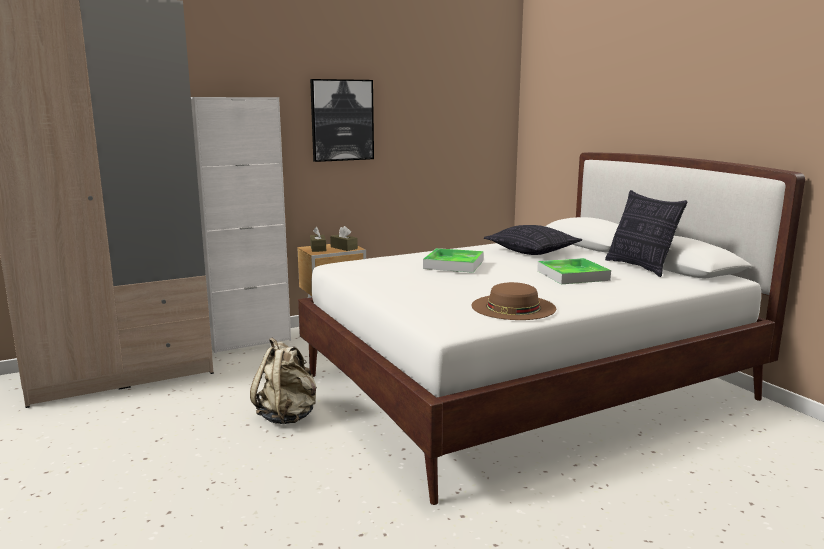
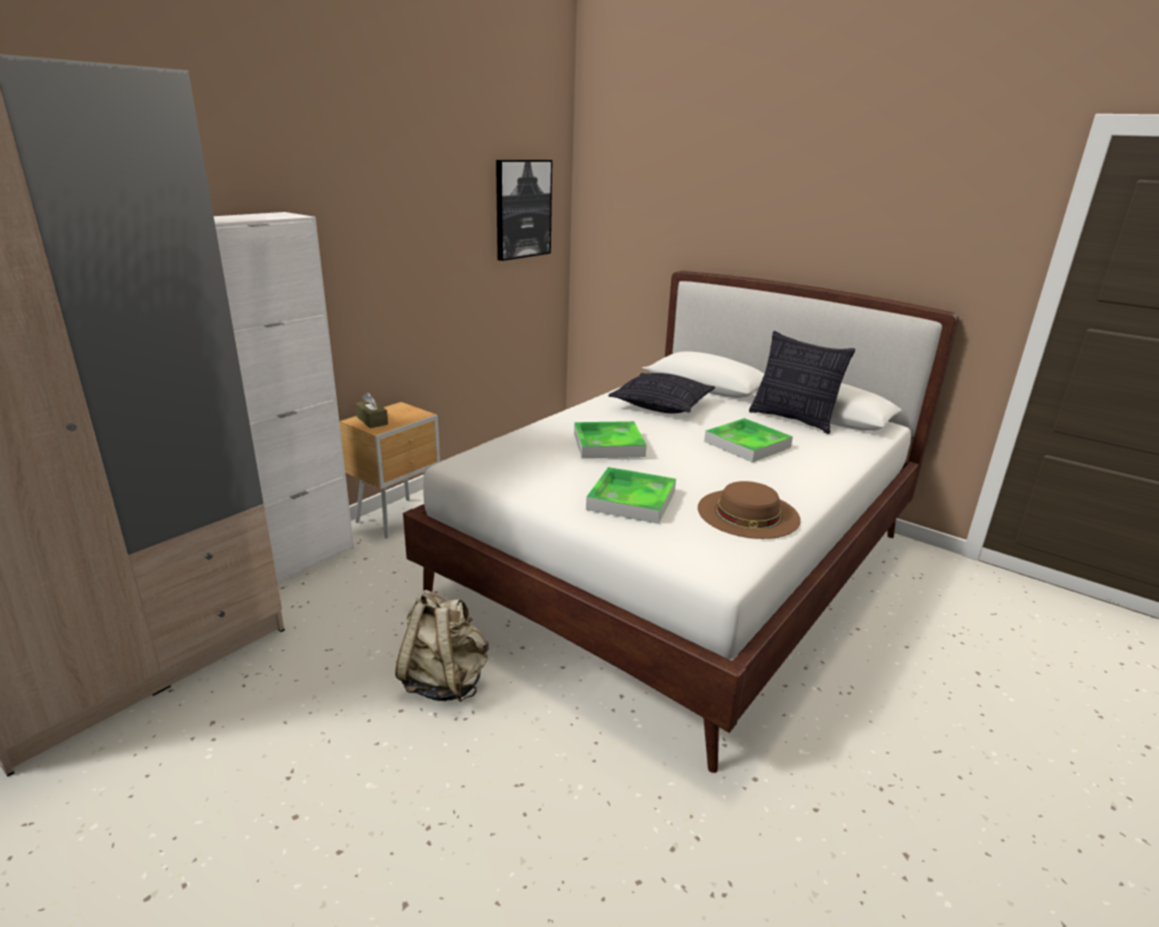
camera: 25 degrees left, 10 degrees up
(342, 120) = (382, 238): picture -> picture (522, 209)
(344, 248) = (406, 415): brown tissue box -> none
(430, 291) = (631, 500): none -> tray

